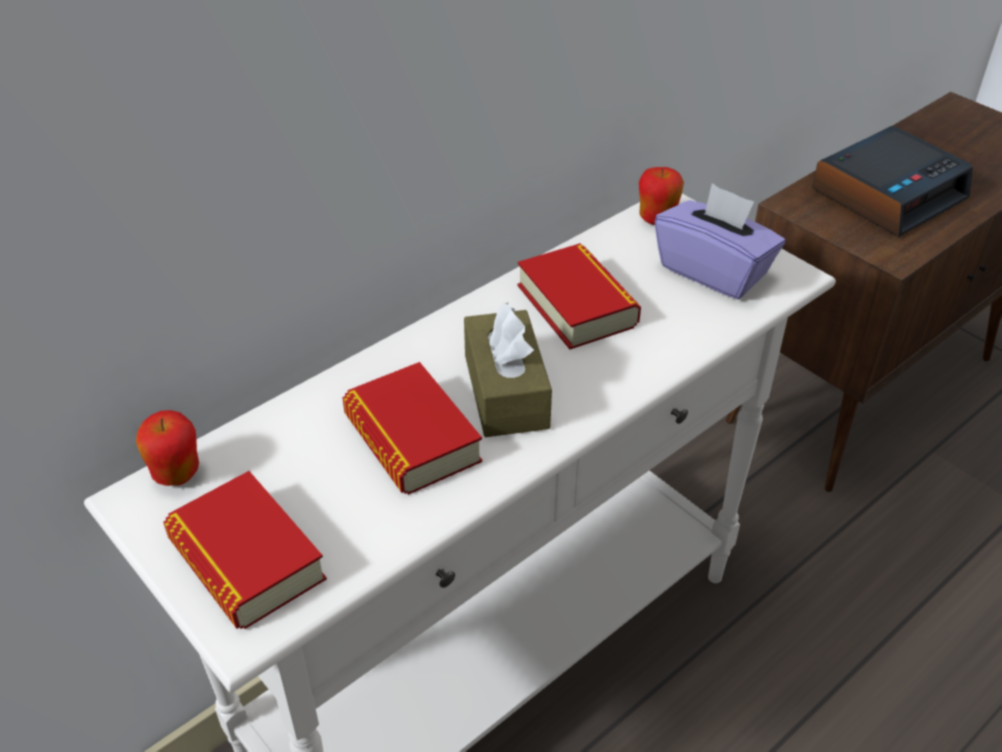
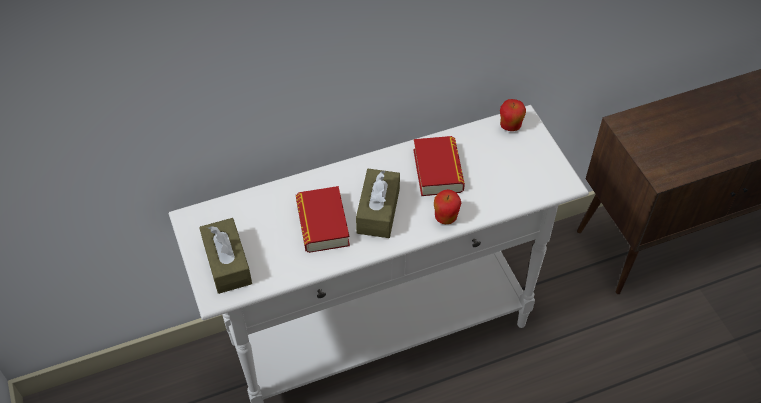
camera: 20 degrees right, 10 degrees up
(177, 474) = (211, 211): apple -> apple (446, 218)
(246, 560) = (227, 263): book -> brown tissue box
(713, 271) = (522, 169): purple tissue box -> none
(888, 194) = (688, 131): alarm clock -> none

